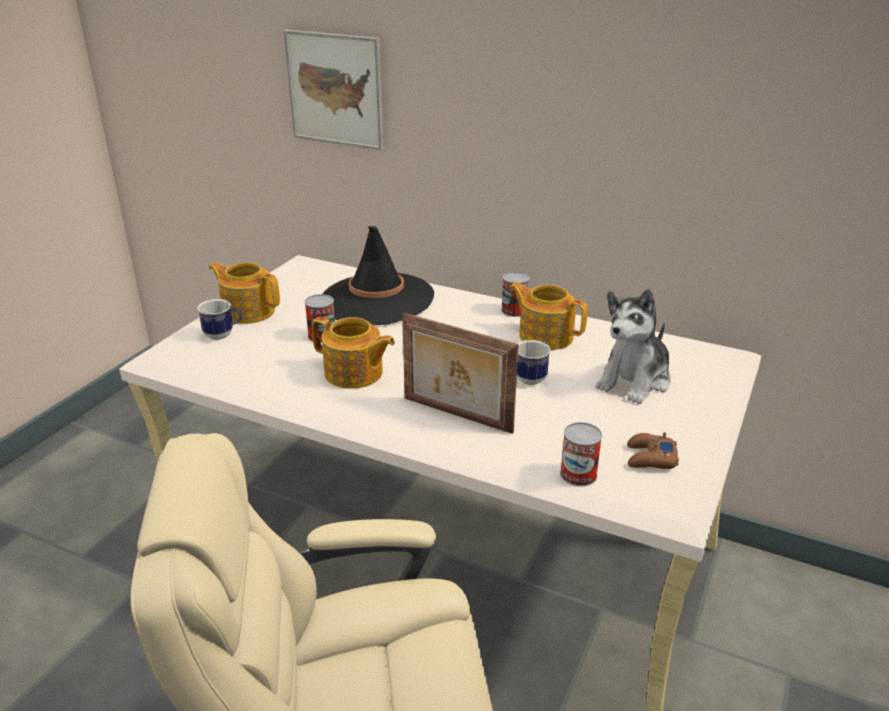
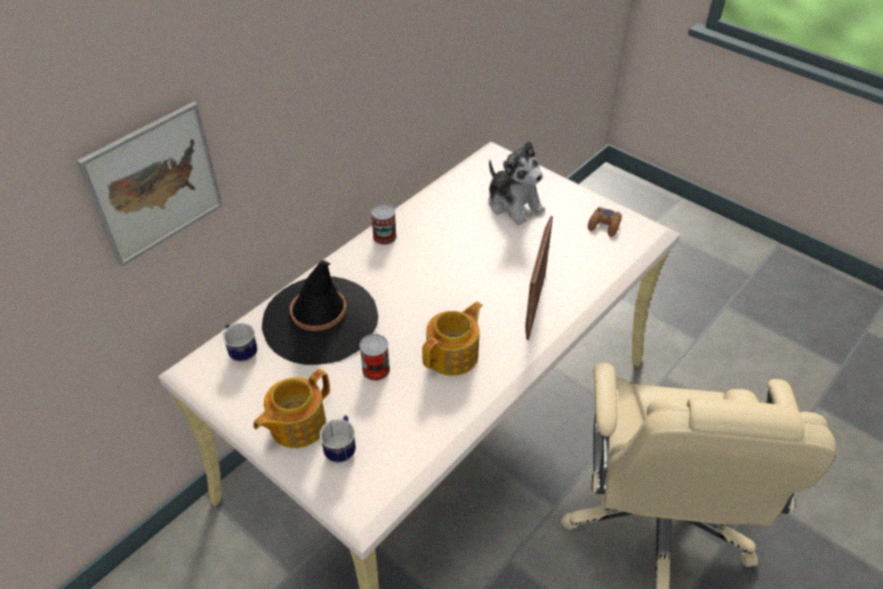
camera: 75 degrees left, 15 degrees up
(456, 416) = (534, 304): picture frame -> picture frame turned 150 degrees clockwise
(533, 377) = (493, 252): mug -> mug (241, 352)
(545, 336) = (434, 230): teapot -> none
(578, 474) = (615, 261): can -> none

